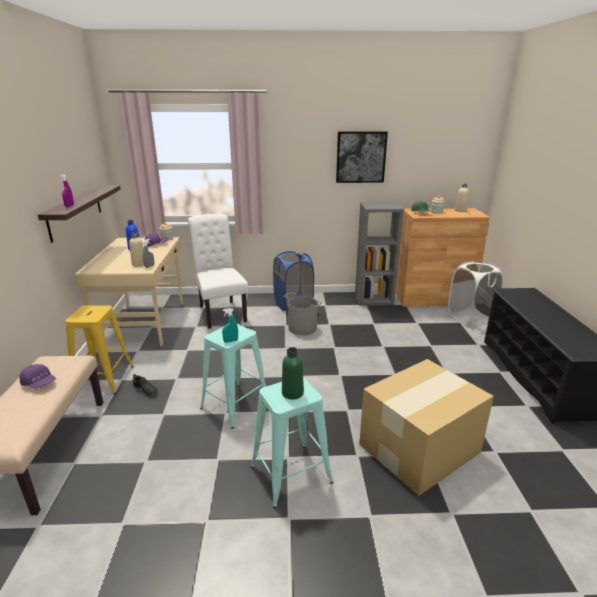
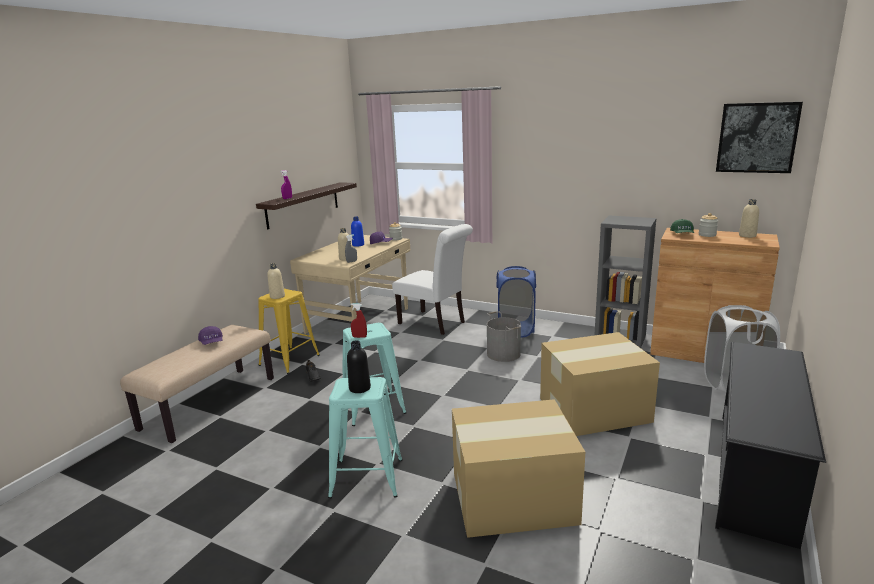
camera: 30 degrees right, 5 degrees down
(88, 315) = (277, 296): none -> beige bottle
(221, 312) = (435, 323): white chair -> white chair turned 120 degrees clockwise
(230, 341) = (359, 337): turquoise spray bottle -> red spray bottle
(292, 393) = (359, 388): green bottle -> black bottle
(360, 157) = (611, 160): picture -> picture (757, 137)
(408, 358) = (596, 410): none -> cardboard box

